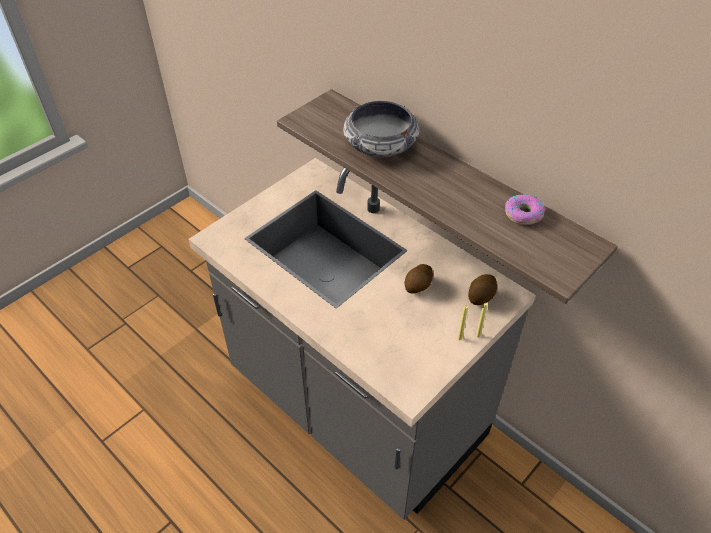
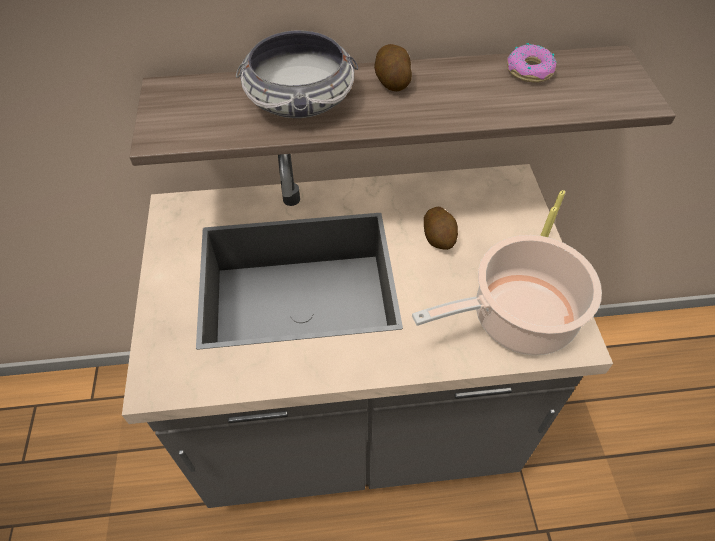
camera: 50 degrees left, 5 degrees up
(396, 355) = (516, 318): none -> cooking pot
(481, 296) = (497, 200): potato -> potato (392, 81)

